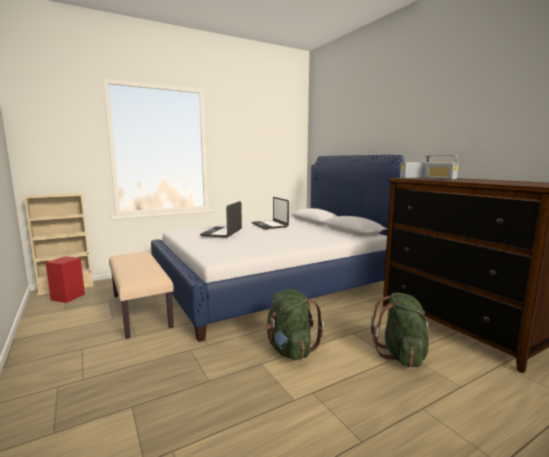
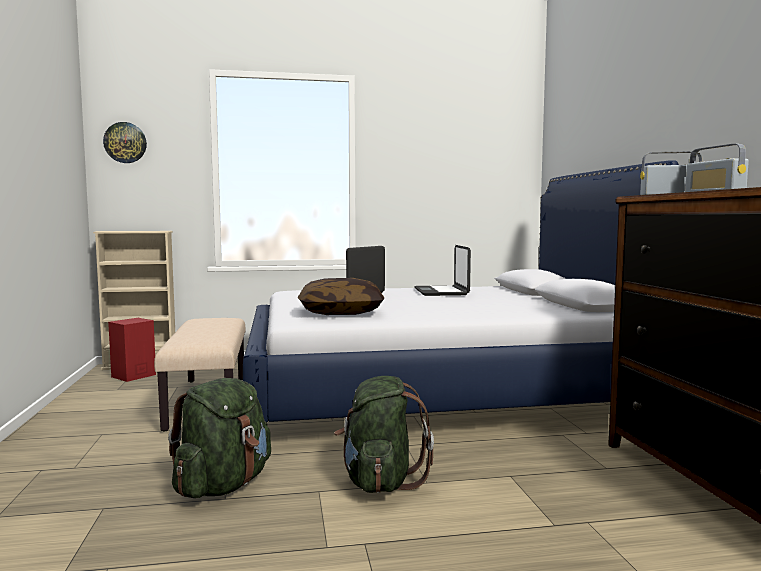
camera: 20 degrees right, 5 degrees down
(40, 129) = (125, 142): none -> wall clock
(234, 248) = (340, 313): none -> pillow
(401, 355) = (578, 522): green backpack -> green backpack (223, 485)

